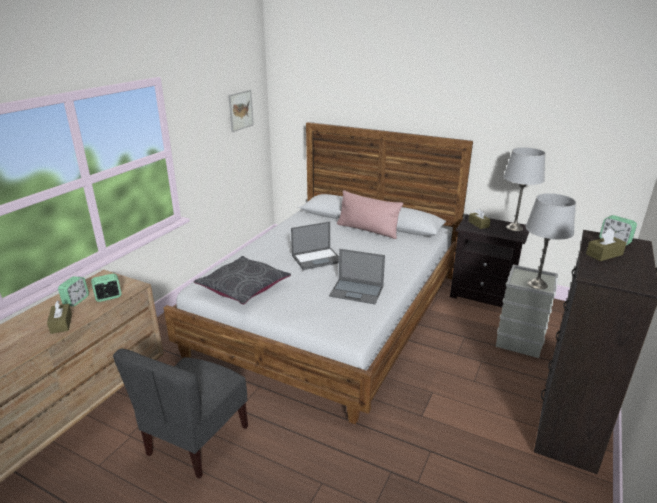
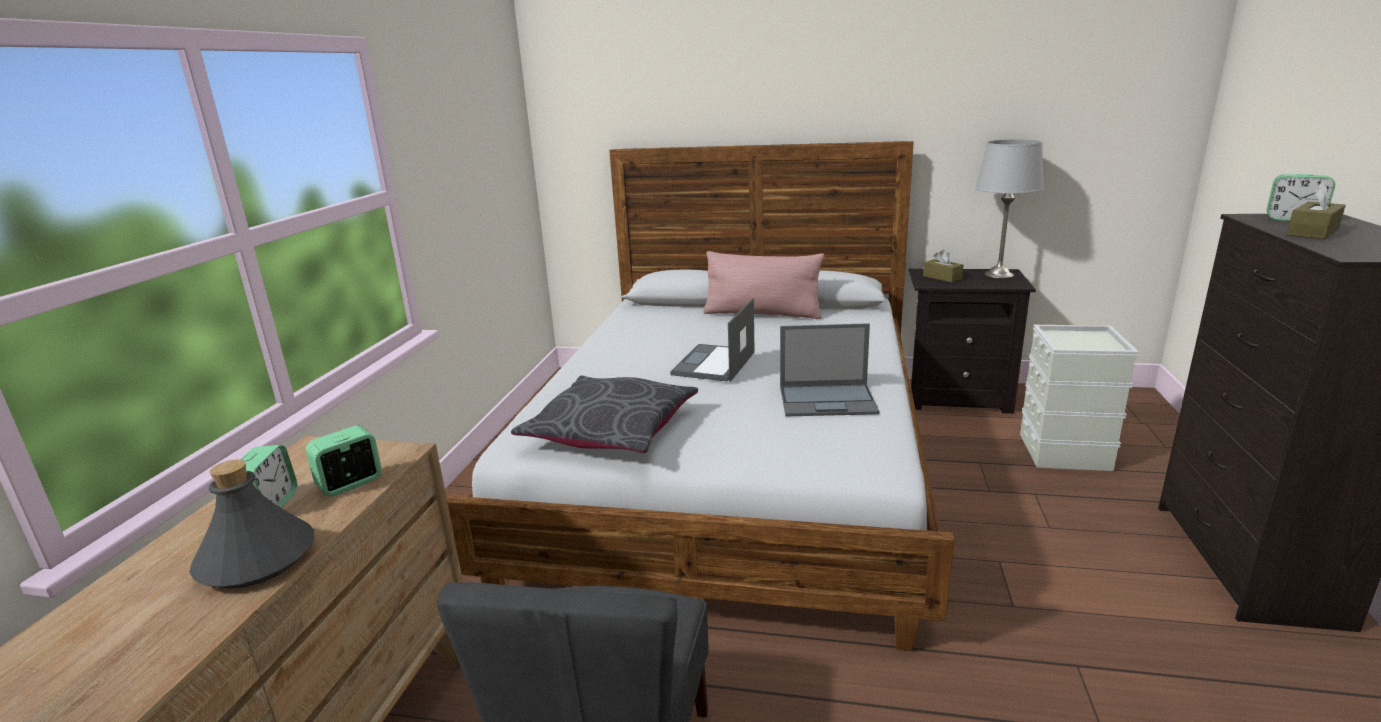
camera: 15 degrees left, 5 degrees down
(61, 323) = (256, 560): brown tissue box -> grey bottle
(240, 110) = (494, 132): picture -> none
(317, 258) = (714, 364): laptop -> laptop turned 150 degrees clockwise
(537, 284) = (1094, 345): grey table lamp -> none

